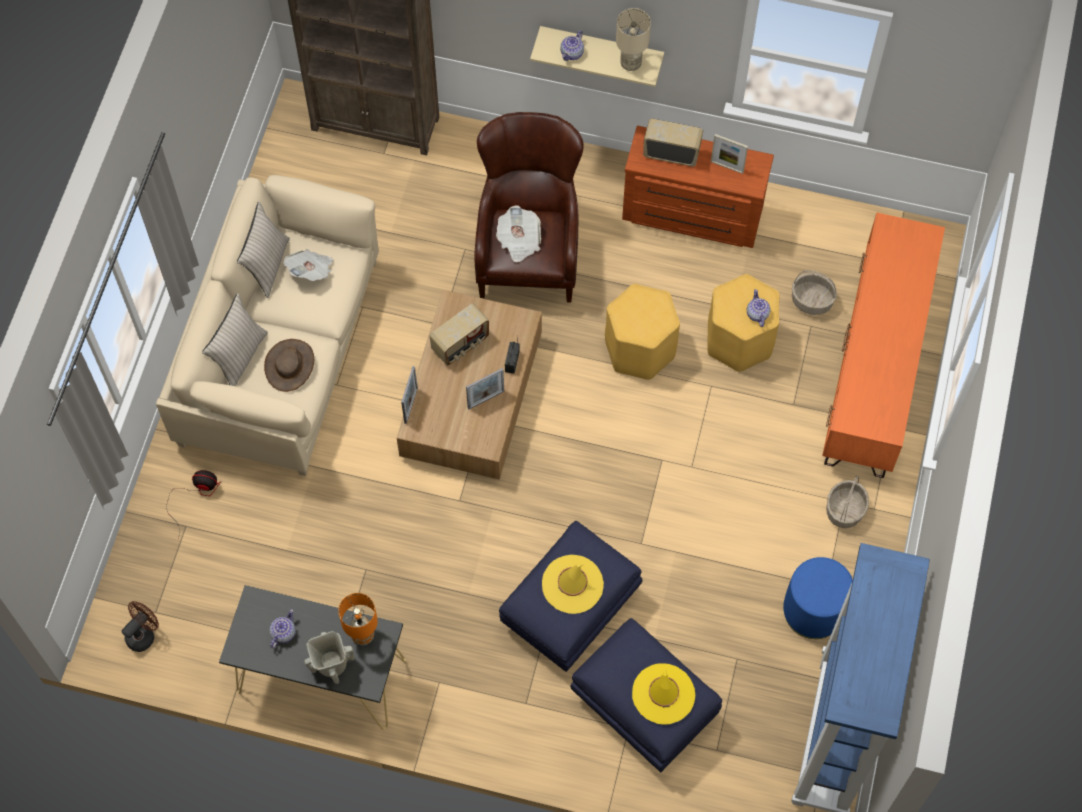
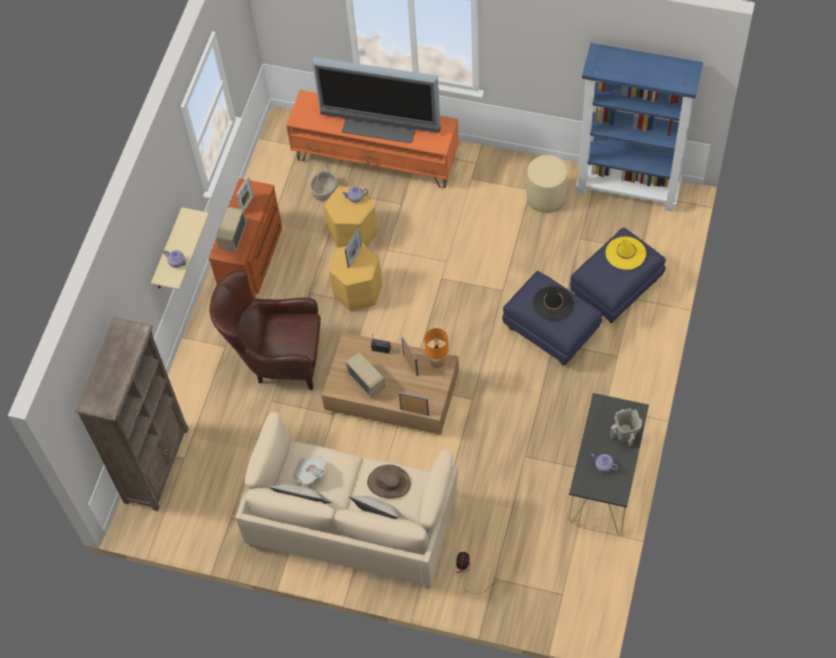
camera: 85 degrees left, 5 degrees down
(143, 634) = (579, 601): brown fan -> none
(363, 635) = (603, 416): orange table lamp -> orange table lamp (437, 362)
(519, 241) = (291, 338): newspaper -> none
(572, 584) = (553, 303): yellow hat -> black hat
(630, 63) = (189, 227): beige table lamp -> none
(653, 315) = (354, 257): none -> picture frame
(814, 610) = (546, 196): blue ottoman -> beige ottoman
(845, 510) = (477, 178): basket -> none
(882, 337) = (380, 125): none -> television

